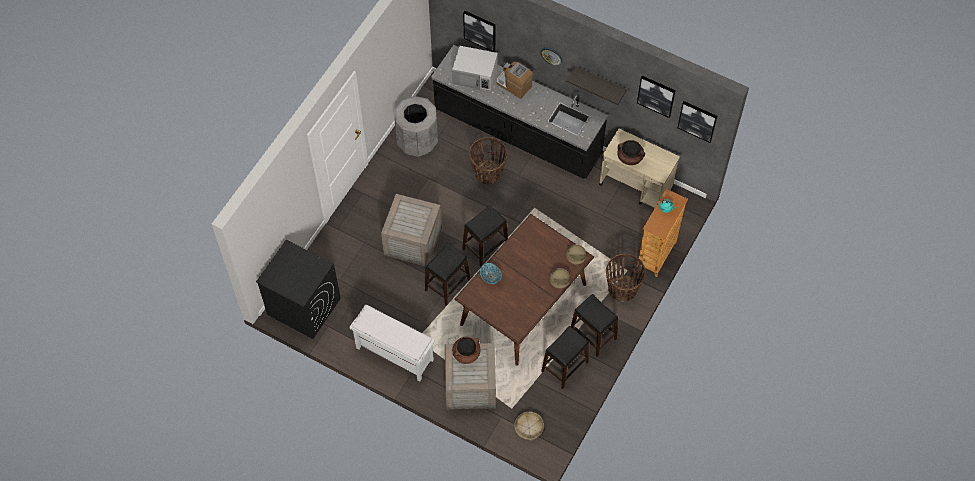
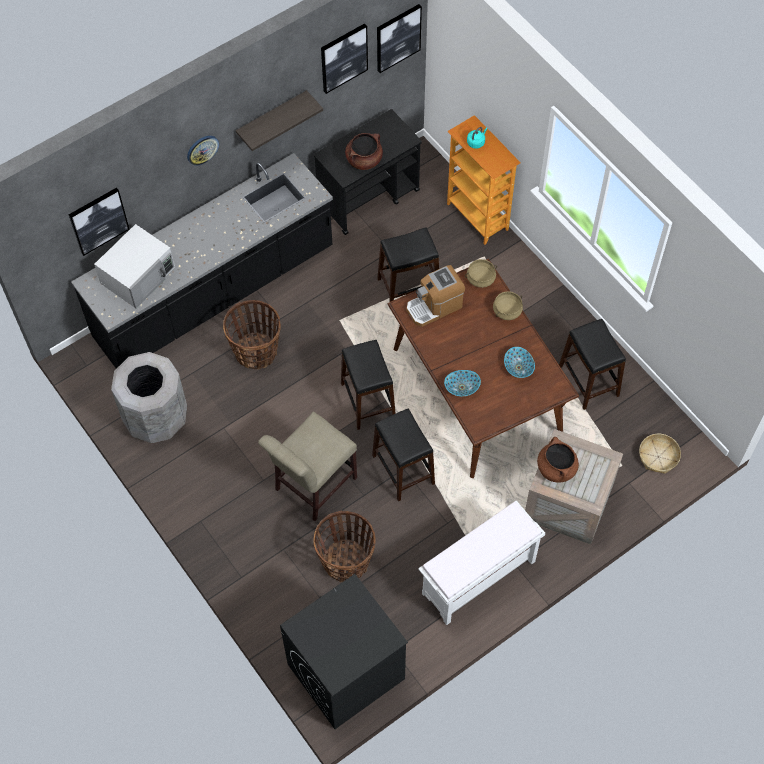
camera: 65 degrees left, 0 degrees up
(412, 240) = (312, 486): crate -> beige chair
(514, 85) = (183, 237): coffee machine -> coffee machine (434, 306)
(521, 303) = (519, 367): none -> bowl
(593, 335) = (557, 331): black stool -> black stool (408, 286)
(622, 289) = (507, 272): basket -> basket (346, 562)
(636, 186) = (369, 197): beige cart -> black cart

